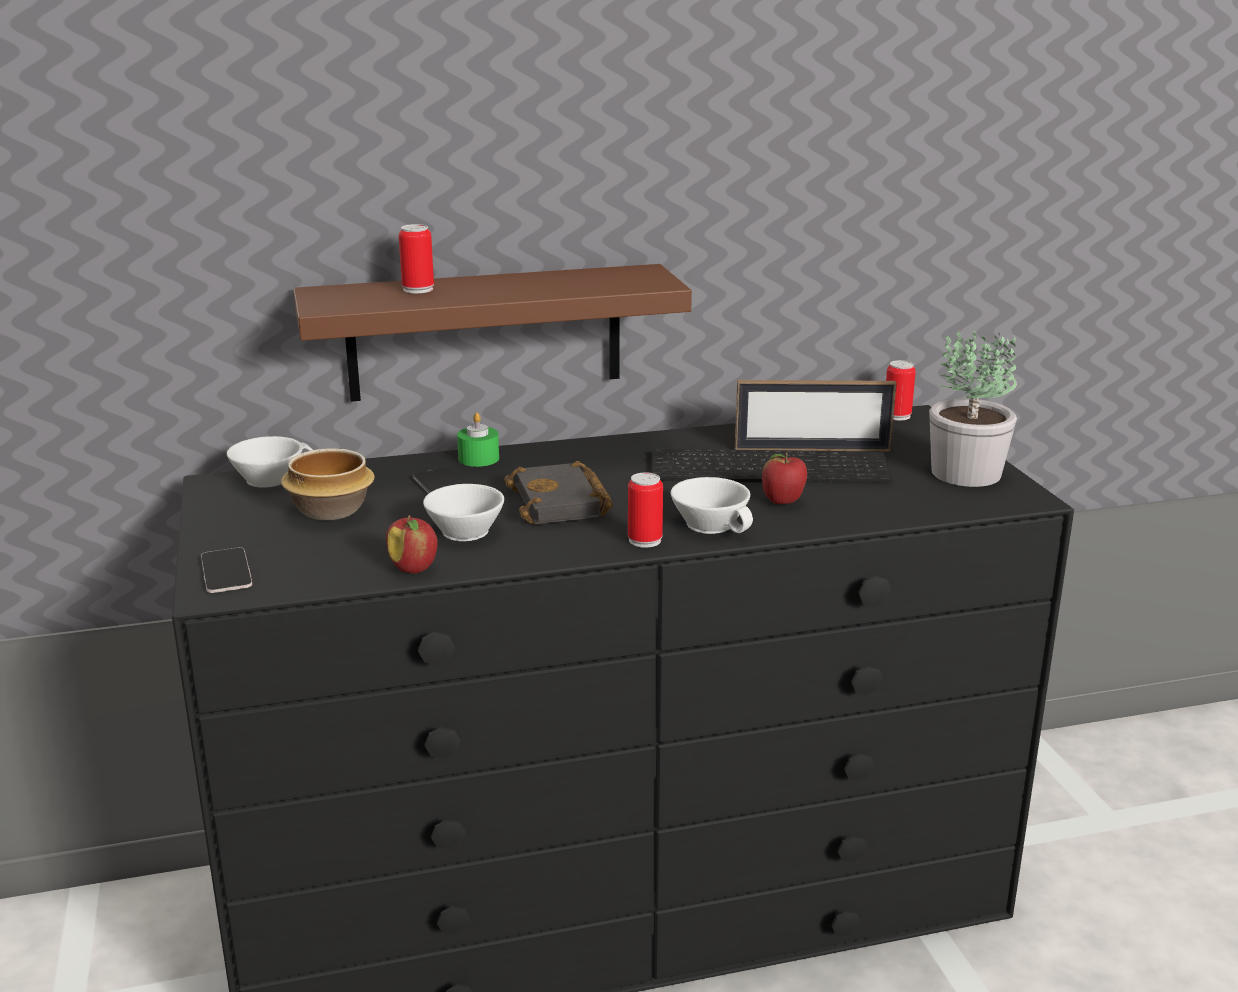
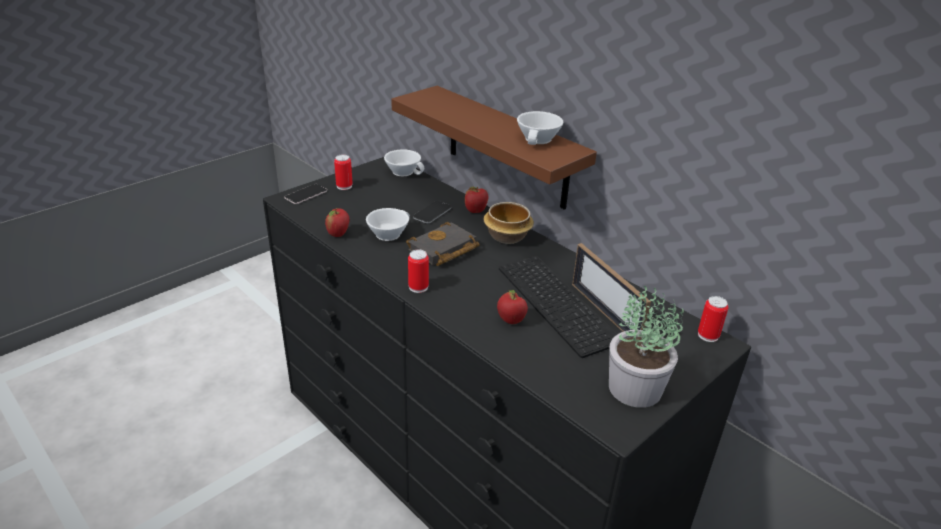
camera: 60 degrees right, 10 degrees up
(329, 510) = (382, 195): bowl -> bowl (507, 236)
(418, 289) = (462, 108): can -> can (344, 186)
(478, 458) = (475, 211): green candle -> apple
(713, 524) = (458, 303): white cup -> white cup (539, 139)

